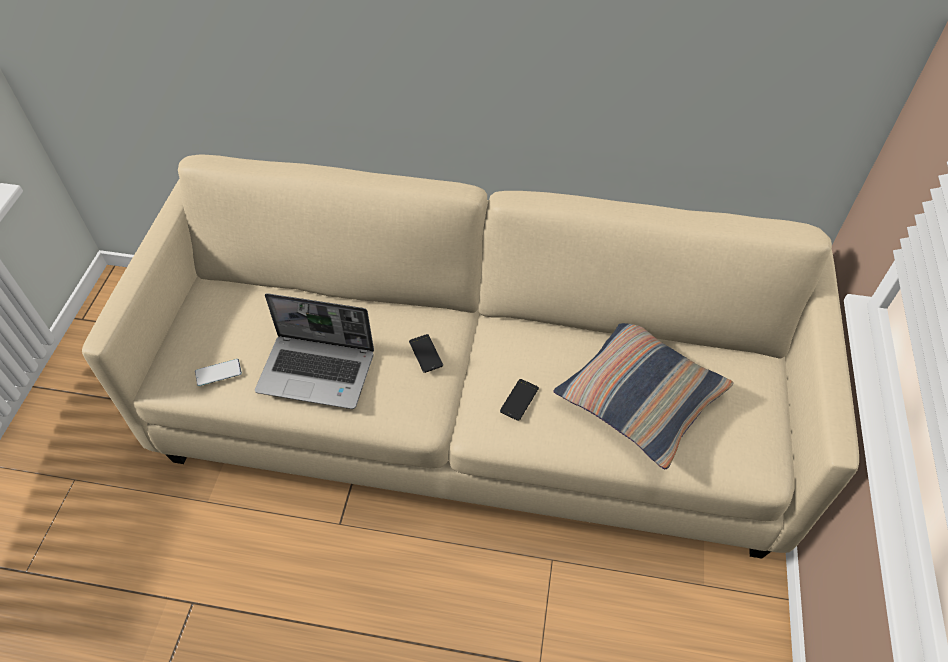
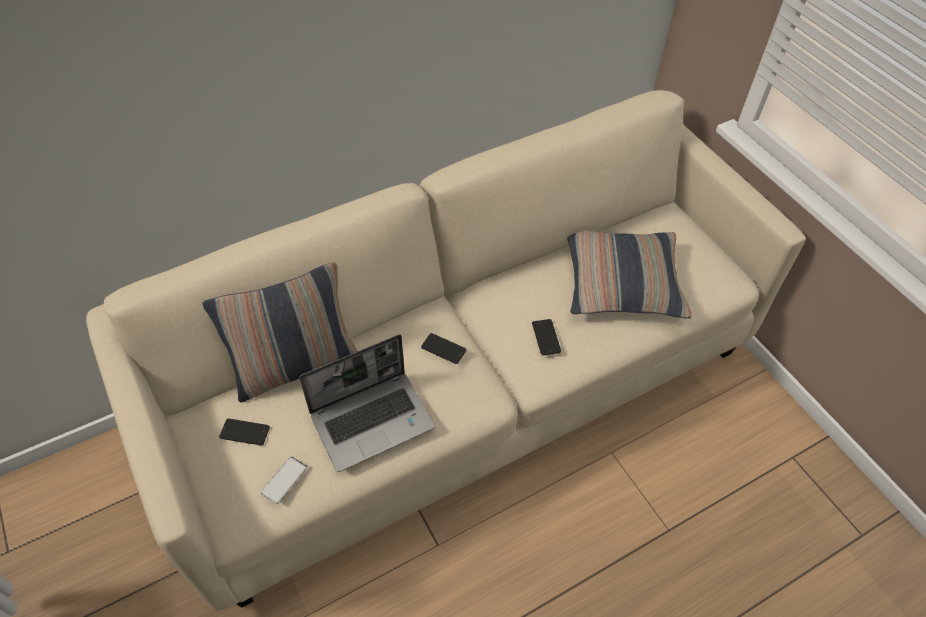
camera: 40 degrees left, 0 degrees up
(226, 320) = (244, 432): none -> phone
(306, 296) = (296, 367): none -> pillow

